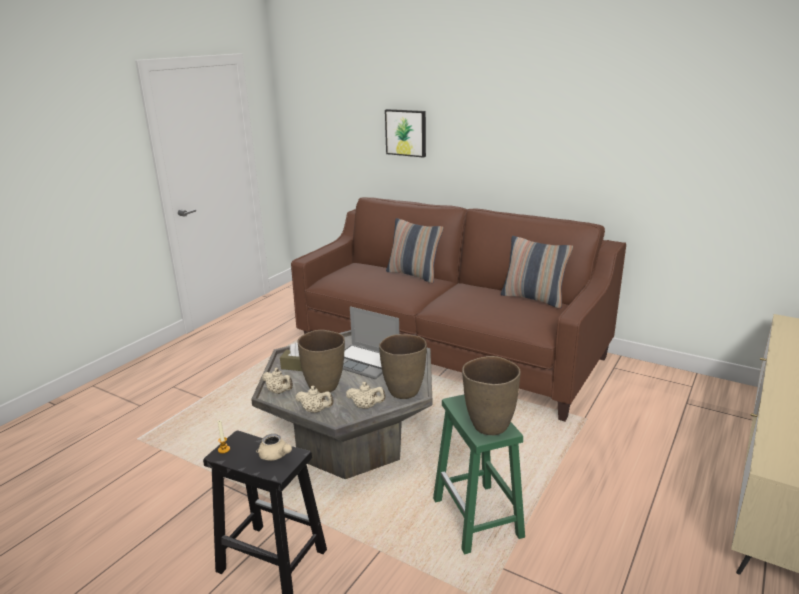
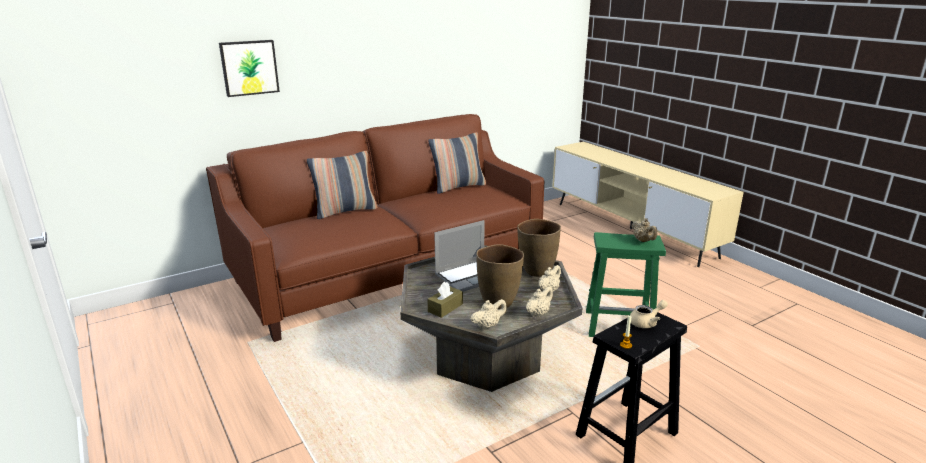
camera: 65 degrees left, 0 degrees up
(489, 426) = (643, 241): brown vase -> beige teapot

